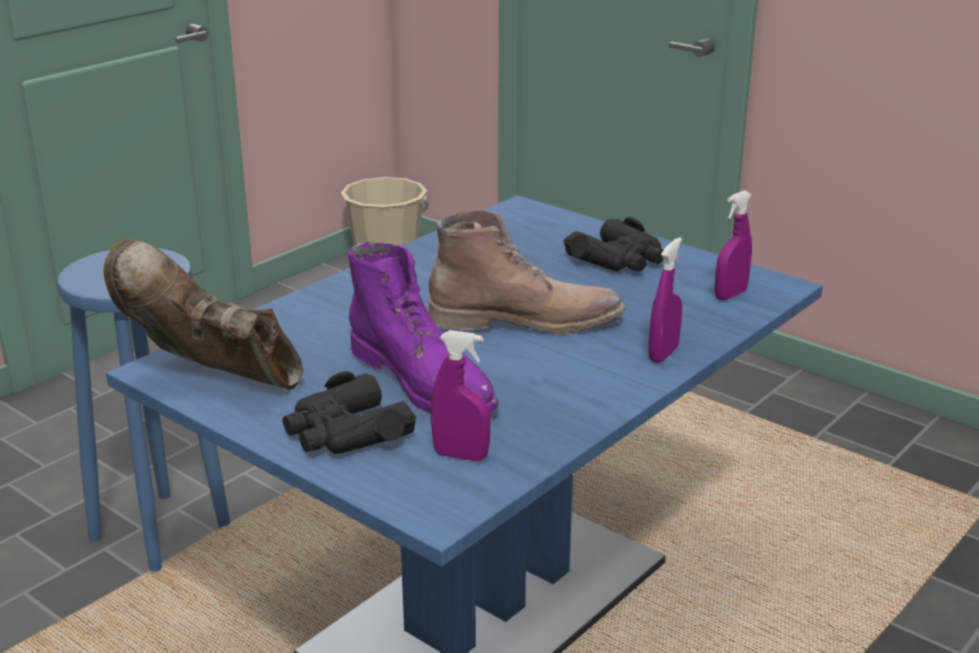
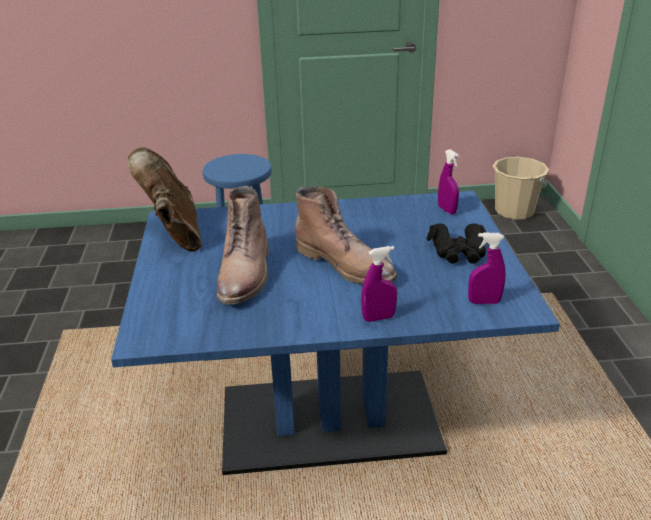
camera: 45 degrees right, 5 degrees up
(346, 432) = (175, 282): black binoculars -> none
(425, 382) = (246, 275): purple boot -> brown boot
(461, 455) = (194, 319): purple spray bottle -> purple spray bottle (447, 210)

